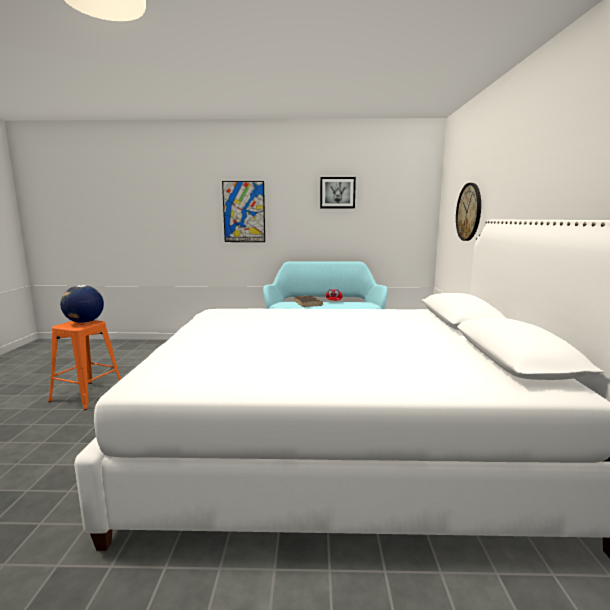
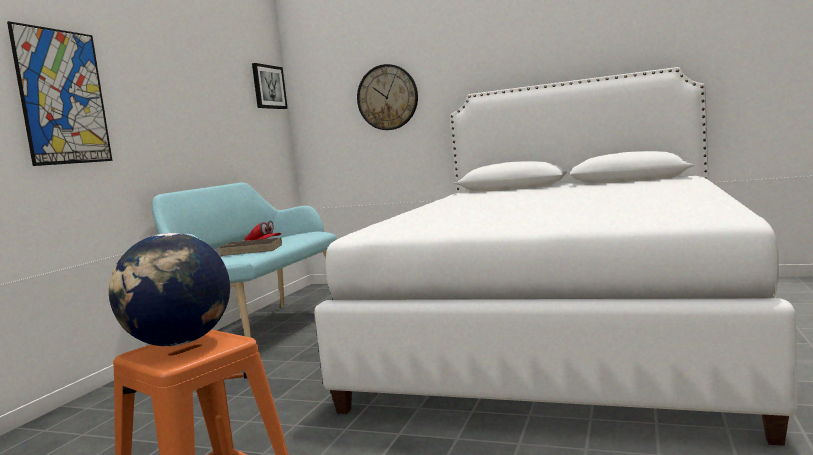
camera: 70 degrees left, 5 degrees down
(337, 192) = (196, 72): picture -> picture (268, 87)

